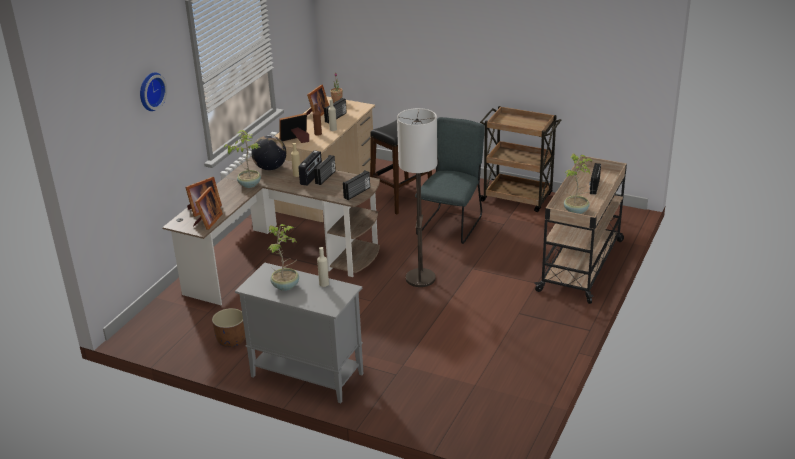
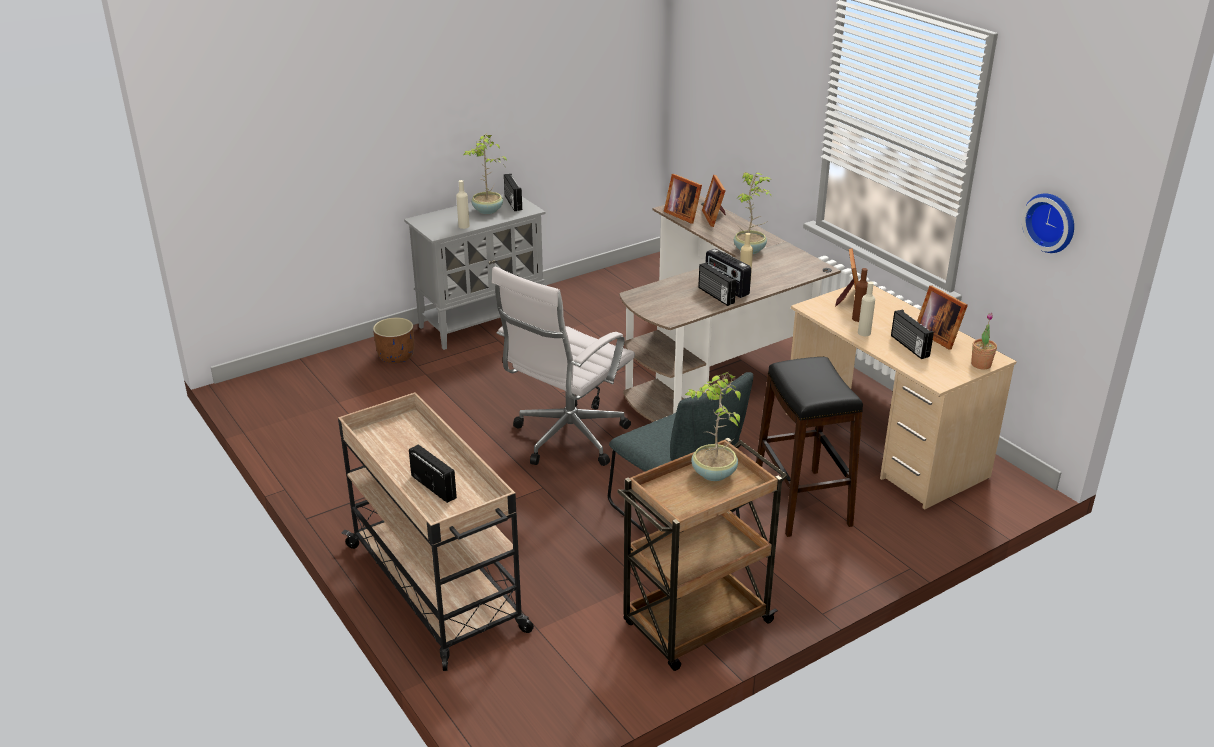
camera: 120 degrees right, 0 degrees up
(150, 91) = (763, 55): wall clock -> wall clock (1051, 222)
(231, 340) = (587, 301): brown planter -> brown planter (396, 356)
(270, 168) = (783, 270): globe -> none
(357, 193) = (647, 303): radio -> radio (512, 203)
(420, 278) = (566, 440): floor lamp -> white office chair
(576, 211) = (394, 438): potted plant -> potted plant (713, 474)

